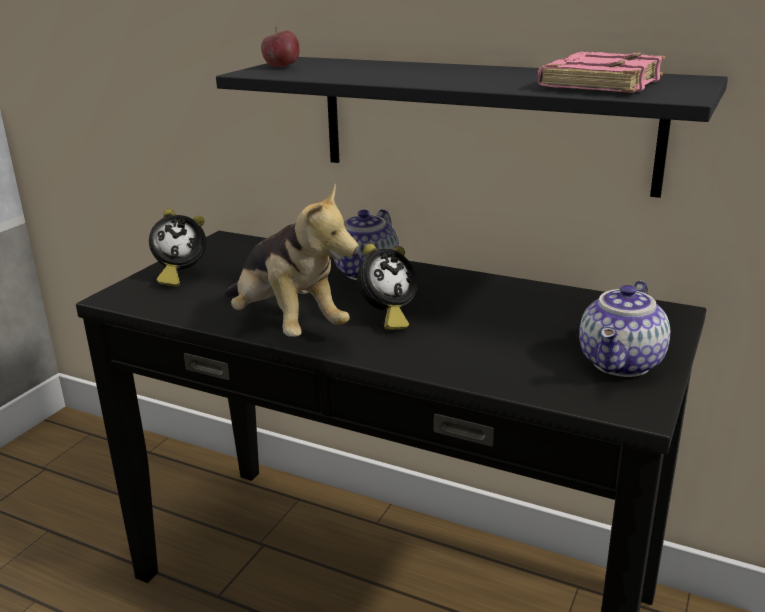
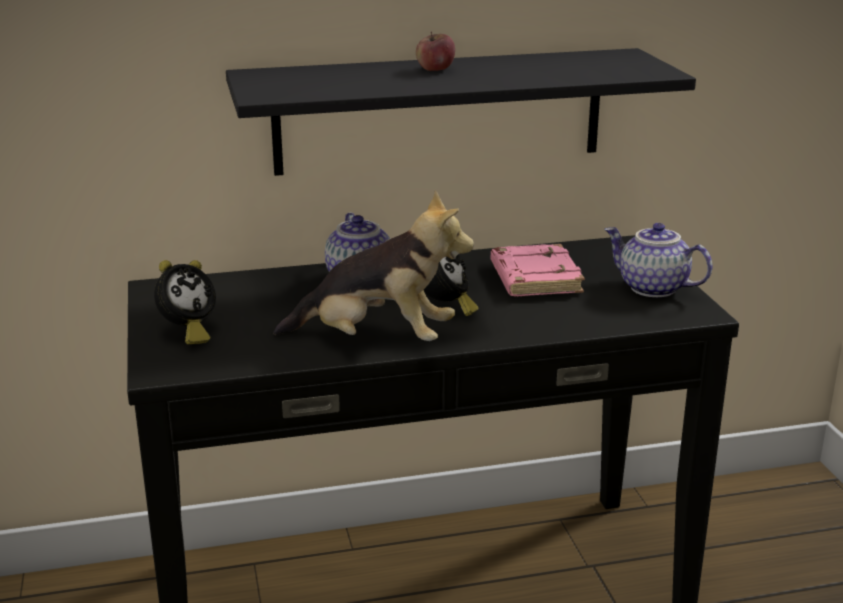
camera: 40 degrees left, 0 degrees up
(281, 67) = (269, 85): apple -> apple (435, 69)
(600, 83) = (582, 67): pink book -> pink book (533, 278)
(622, 364) = (651, 288): teapot -> teapot turned 135 degrees clockwise

